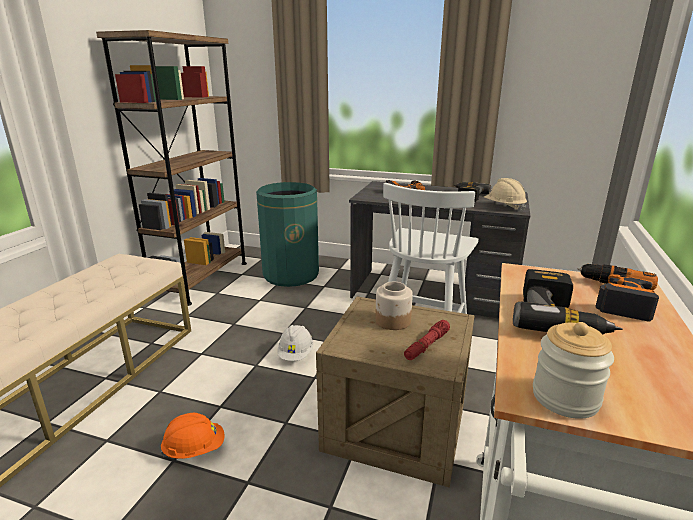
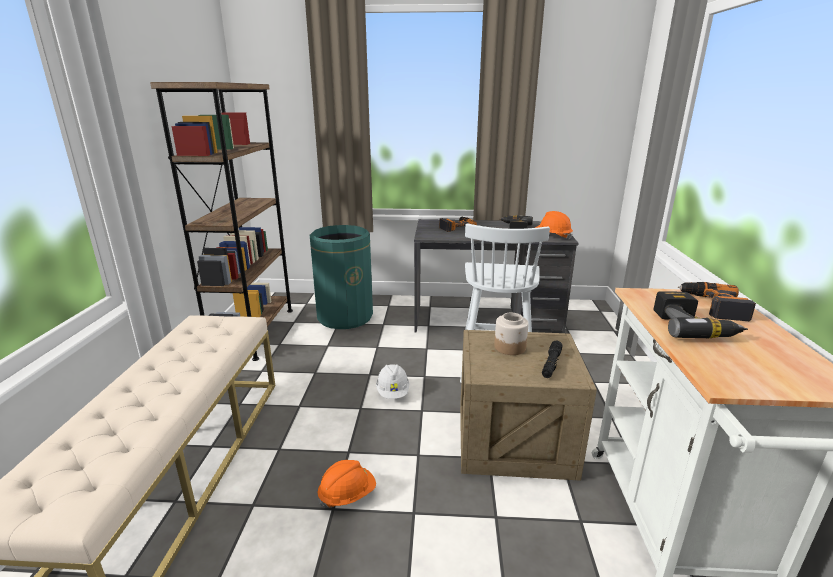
camera: 15 degrees left, 0 degrees up
(426, 345) = (551, 364): red flashlight -> black flashlight
(504, 207) = (552, 236): beige hard hat -> orange hard hat
(565, 398) = (744, 382): jar -> none

